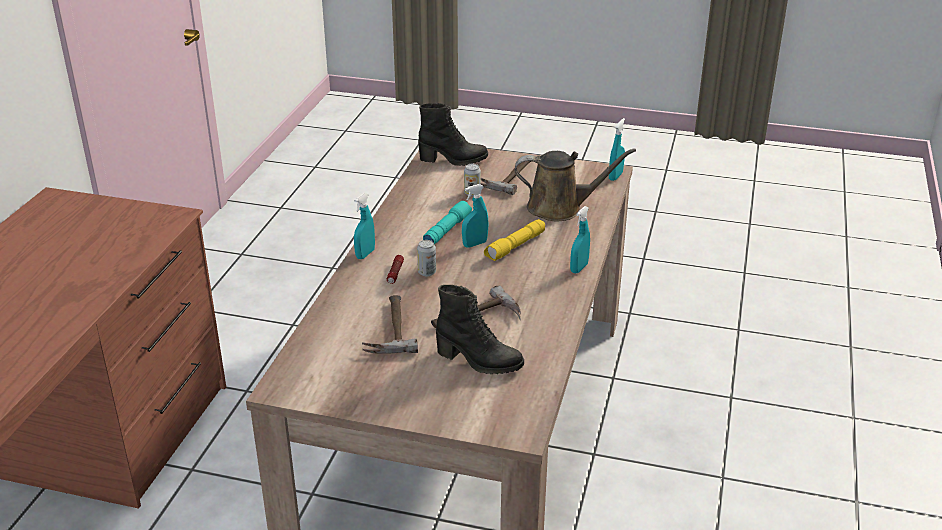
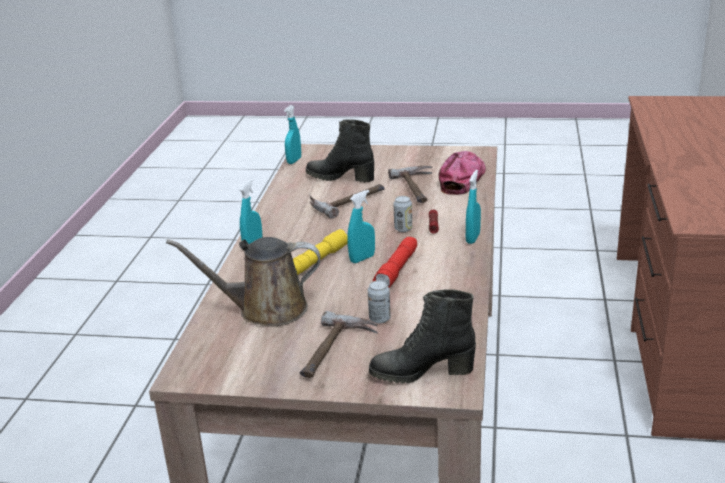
camera: 175 degrees right, 5 degrees down
(330, 336) = (462, 179): none -> cap
(446, 230) = (397, 270): turquoise flashlight -> red flashlight
(615, 176) = (181, 367): turquoise spray bottle -> turquoise spray bottle (294, 161)

